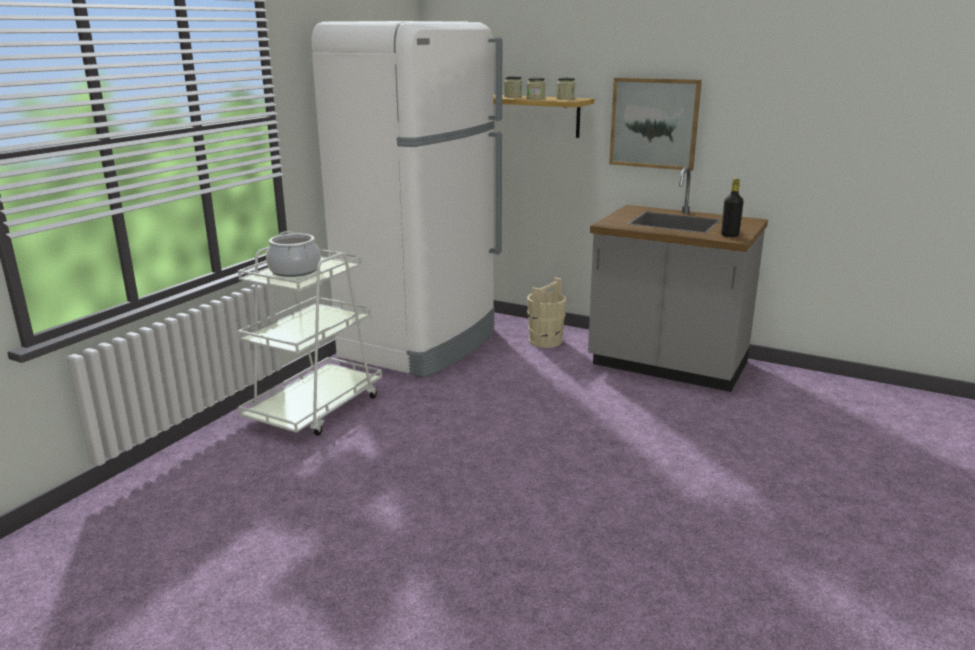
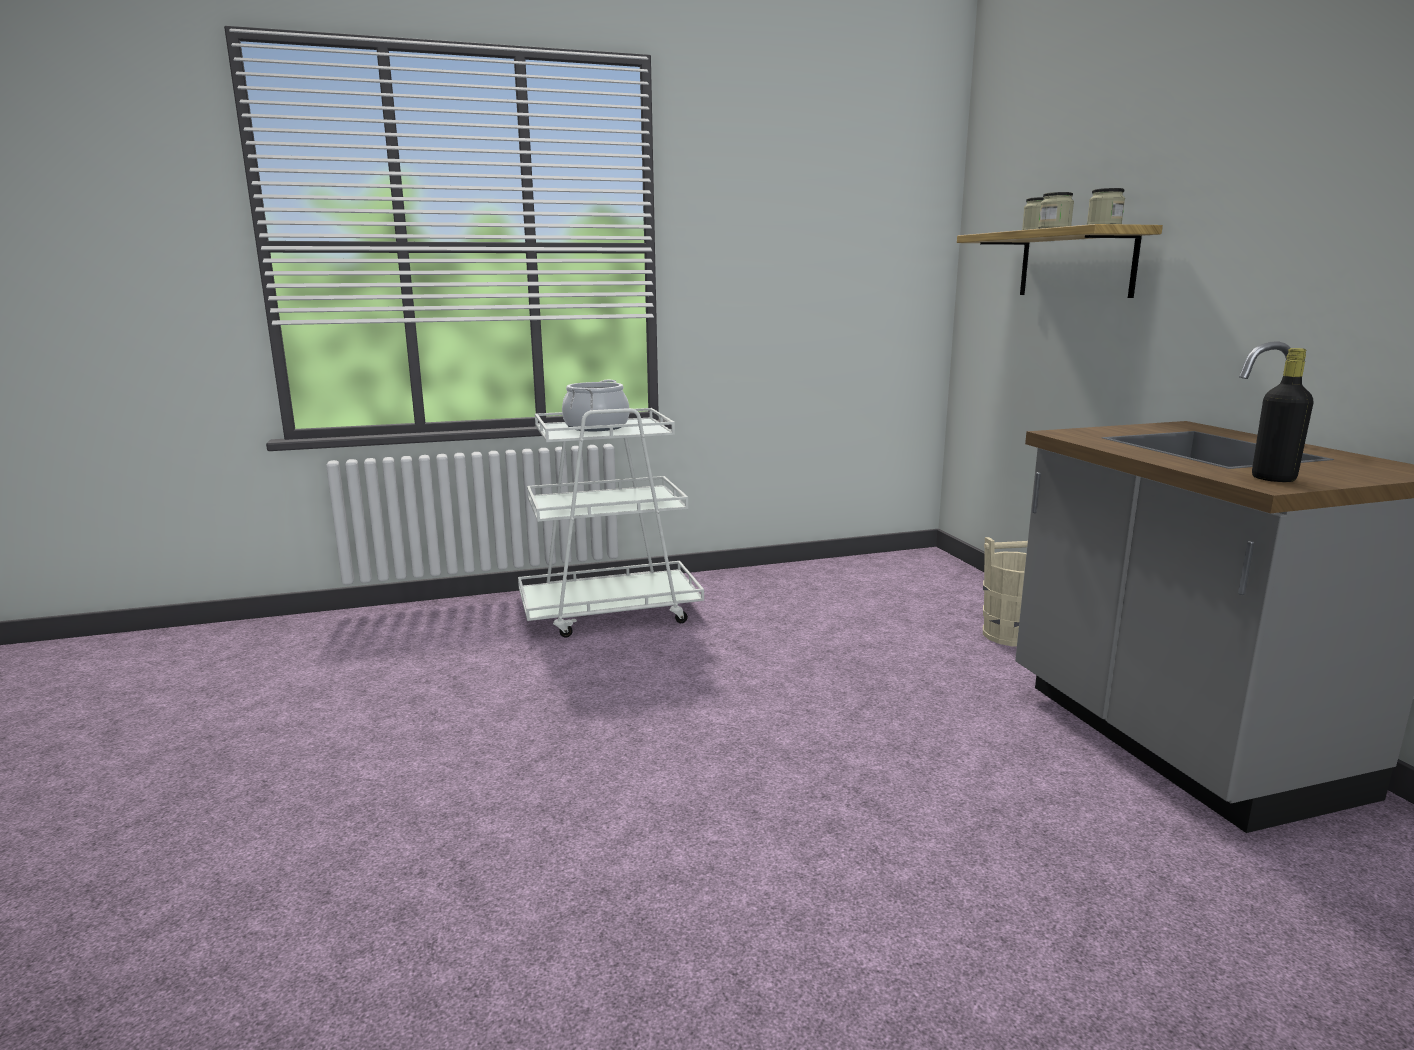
camera: 45 degrees right, 5 degrees down
(421, 343) = (838, 587): white fridge -> none
(654, 123) = (1257, 262): picture -> none

